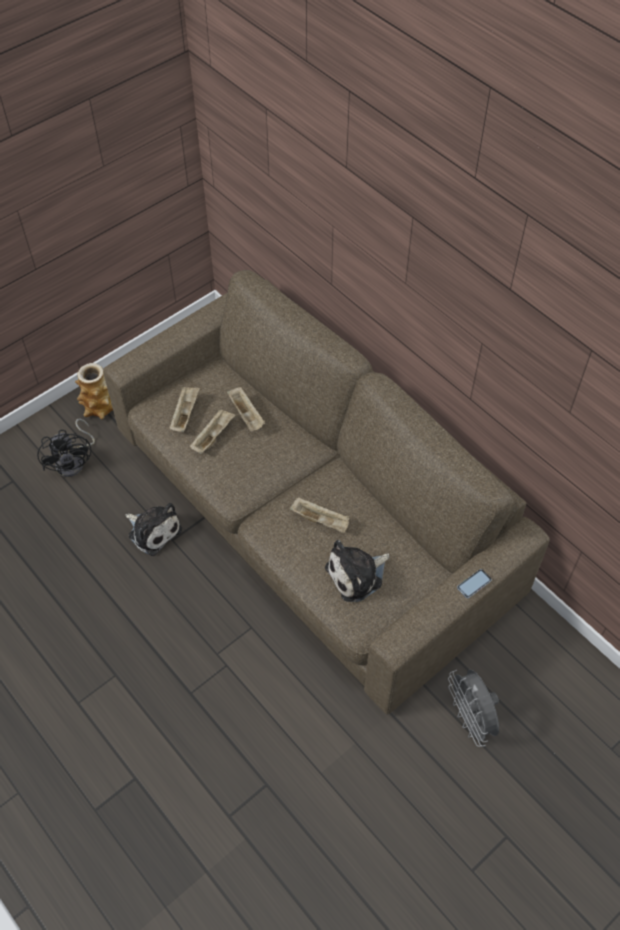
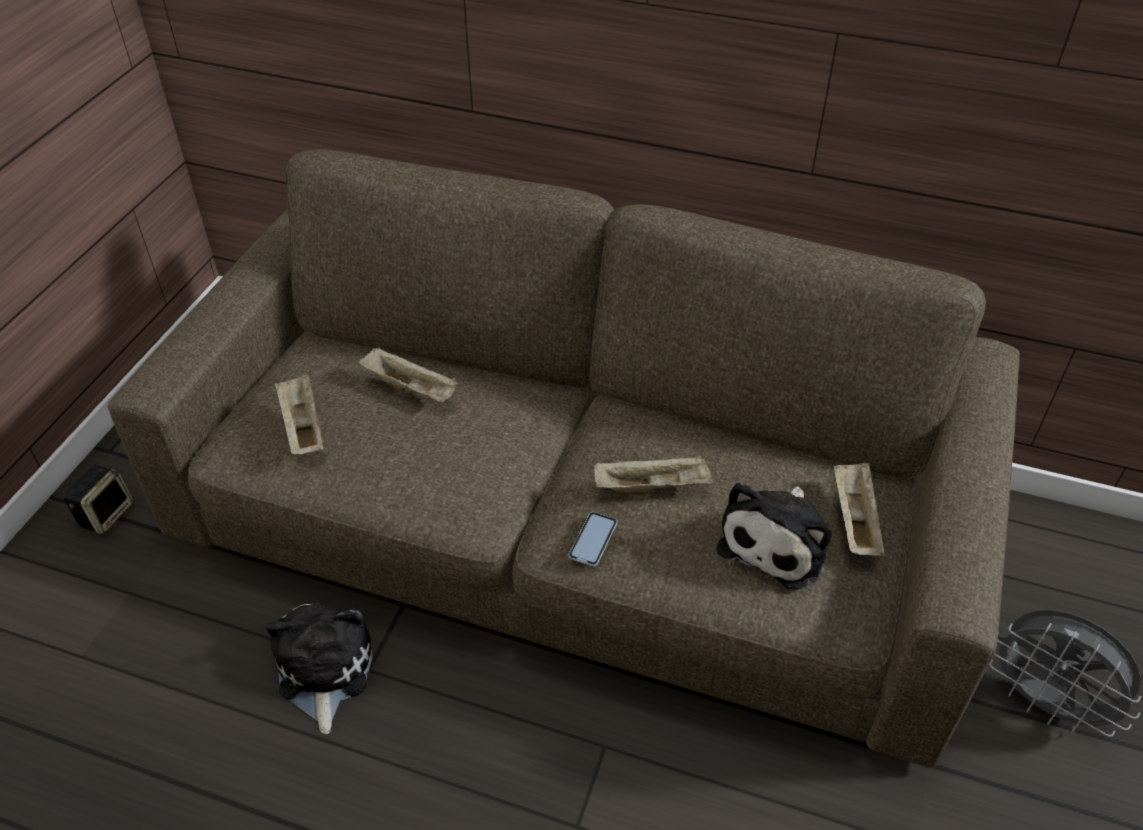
camera: 30 degrees left, 10 degrees down
(74, 461) = (101, 623): black fan -> none
(101, 406) = (106, 514): vase -> speaker
(153, 531) = (323, 671): plush toy -> plush toy turned 105 degrees counterclockwise
(213, 436) = (376, 439): beige tray -> beige tray (854, 519)
(474, 584) = (987, 454): phone -> phone (593, 539)

